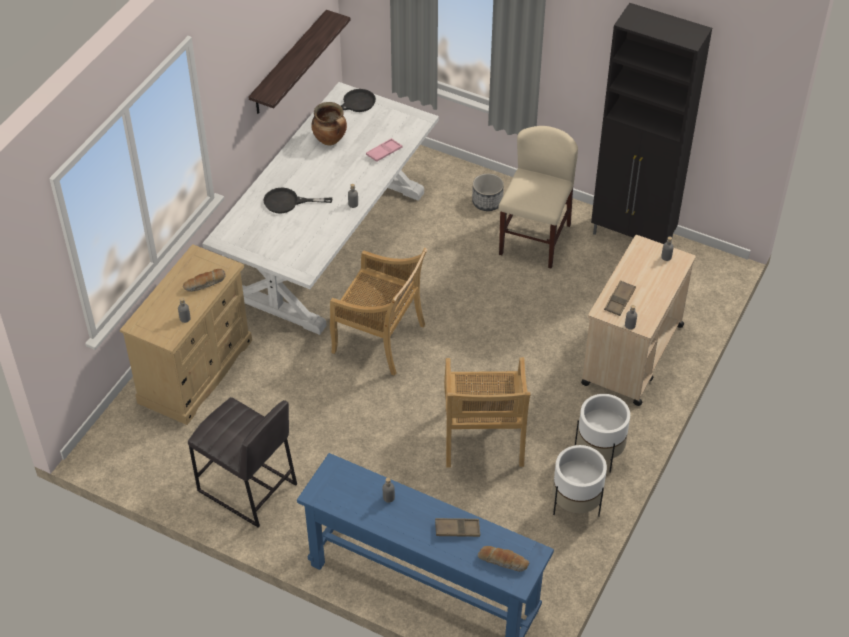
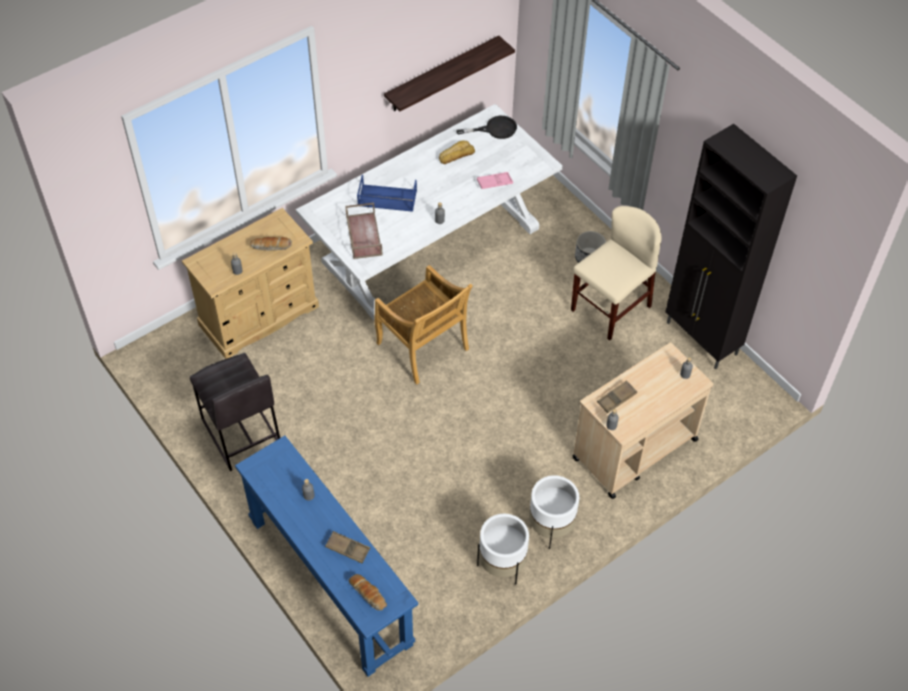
camera: 25 degrees right, 5 degrees up
(286, 243) = (363, 235): none -> brown tray
(288, 202) = (386, 198): black frying pan -> blue tray
(331, 140) = (456, 155): cooking pot -> bread
(483, 439) = (458, 472): beige chair -> none

